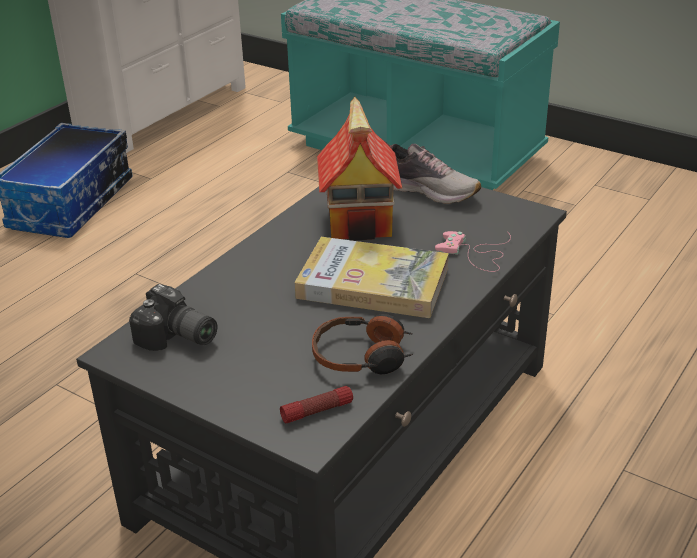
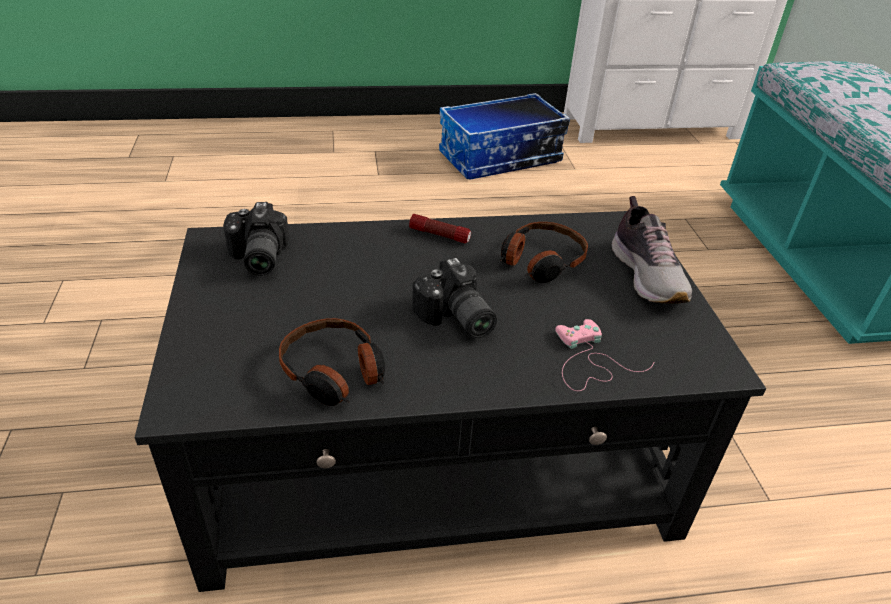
camera: 45 degrees right, 5 degrees up
(317, 411) = (225, 388): flashlight -> flashlight (439, 235)
(361, 220) = (540, 262): toy house -> headphones
(373, 283) = (454, 319): book -> camera

